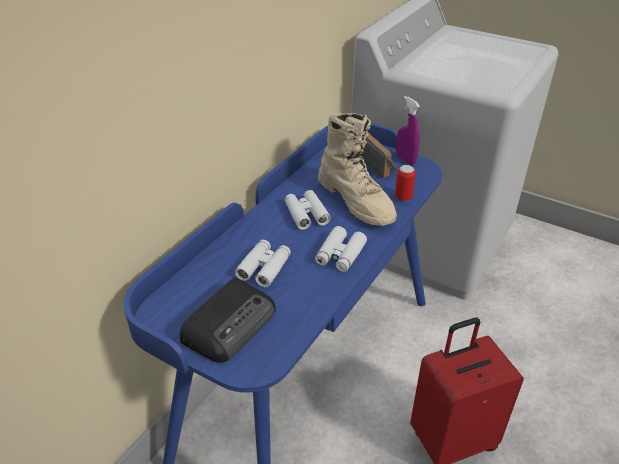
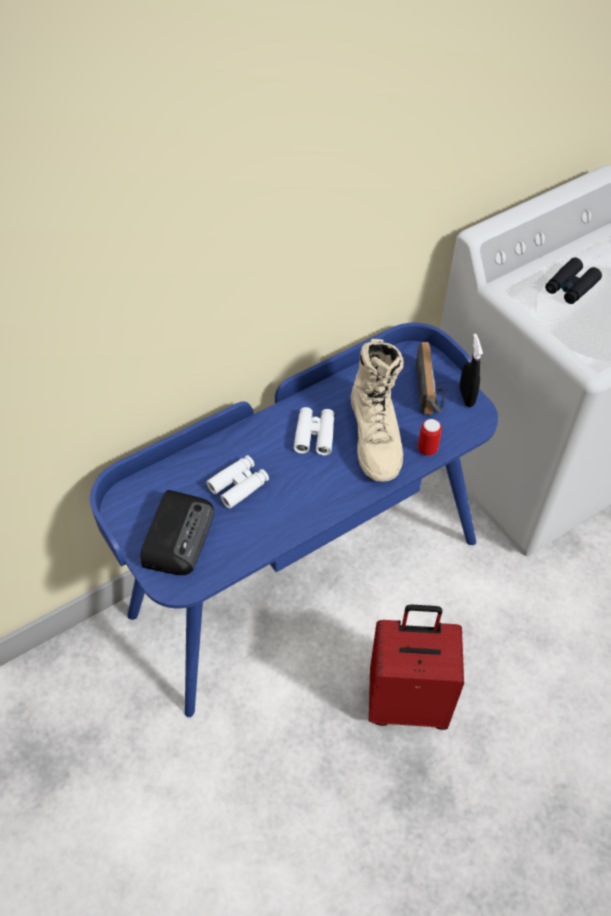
camera: 25 degrees right, 15 degrees up
(230, 324) = (178, 535): radio -> radio turned 45 degrees counterclockwise
(340, 254) = (317, 497): white binoculars -> none
(405, 159) = (466, 397): purple spray bottle -> black spray bottle
(447, 60) = (571, 286): none -> black binoculars

